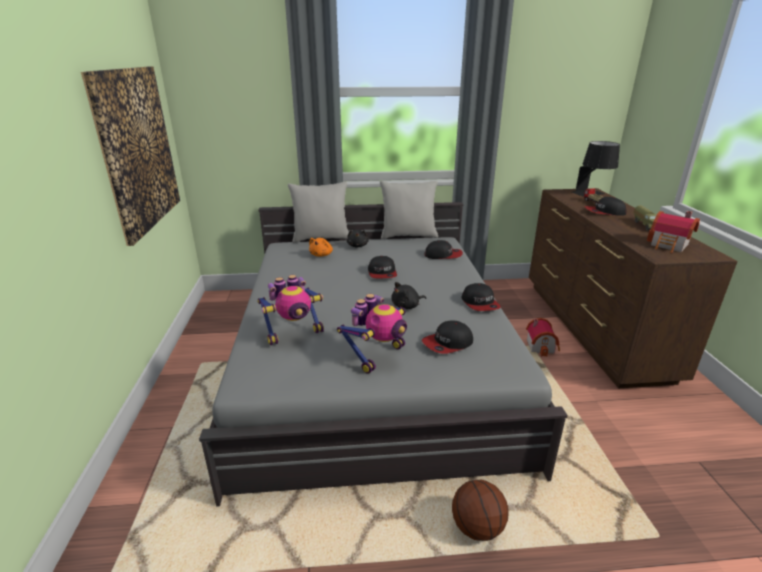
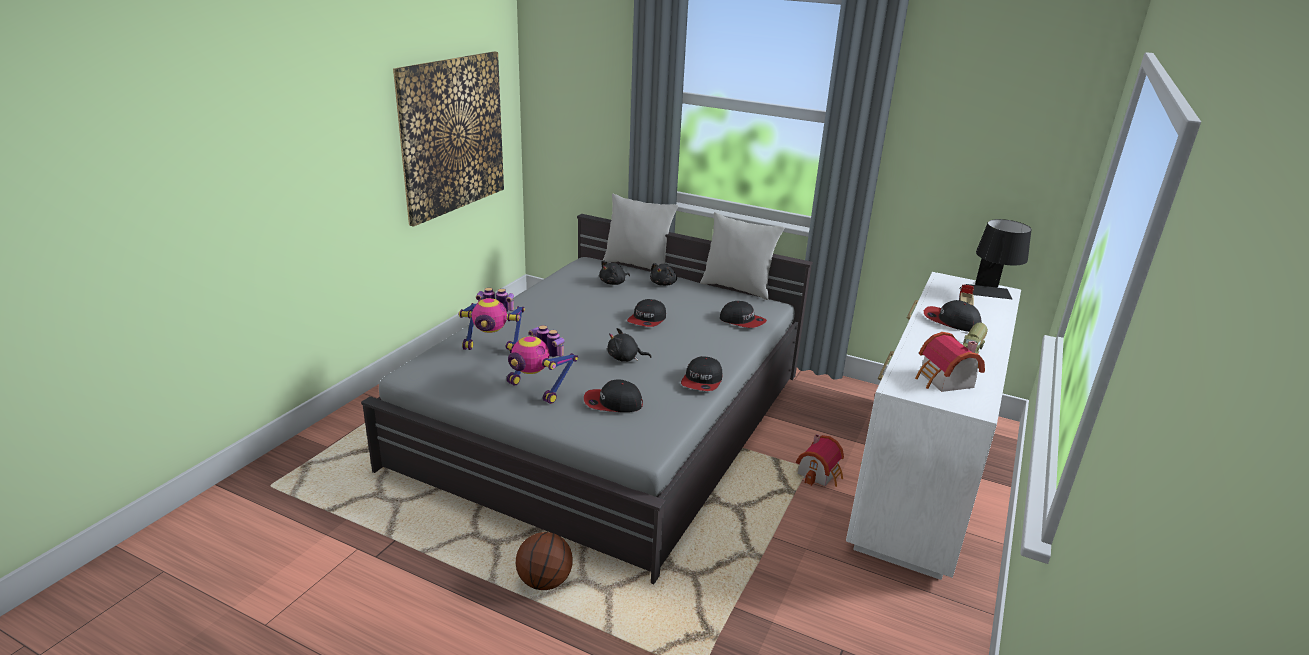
camera: 30 degrees right, 0 degrees up
(321, 255) = (613, 283): orange plush toy -> black plush toy
(377, 355) = (538, 389): toy robot -> toy robot turned 60 degrees clockwise
(593, 328) = (920, 481): brown dresser -> white dresser

